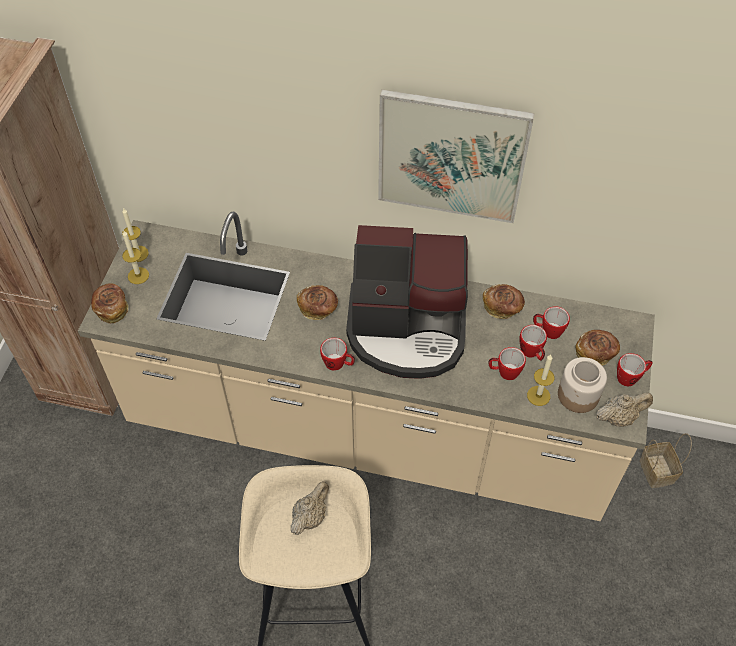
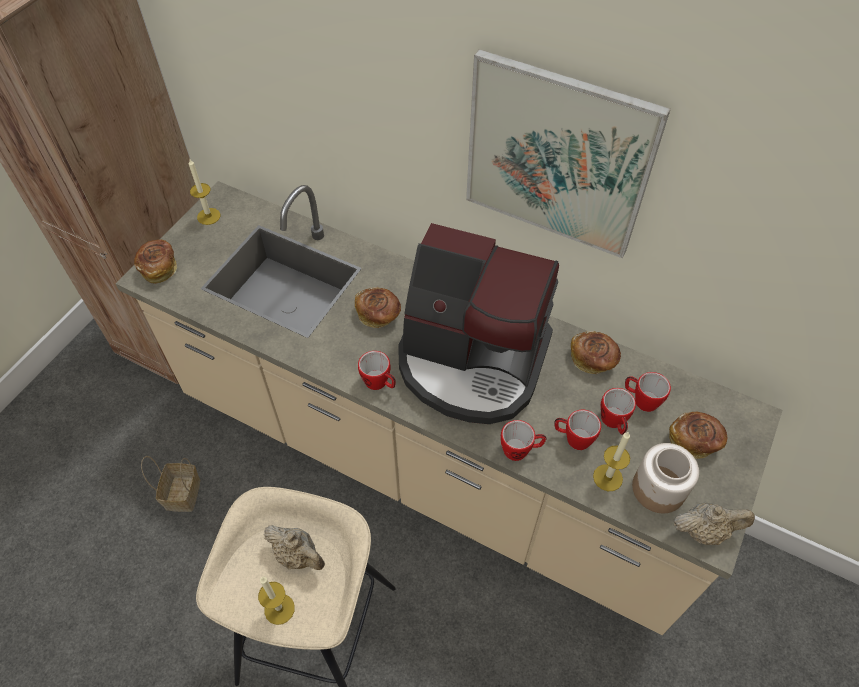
camera: 15 degrees right, 0 degrees up
(138, 275) = (200, 239): candle -> candle (279, 609)
(310, 516) = (298, 555): beige teapot -> beige teapot turned 75 degrees clockwise
(630, 377) = (732, 482): mug -> mug (520, 450)
(655, 470) = (745, 588): basket -> basket (182, 492)

